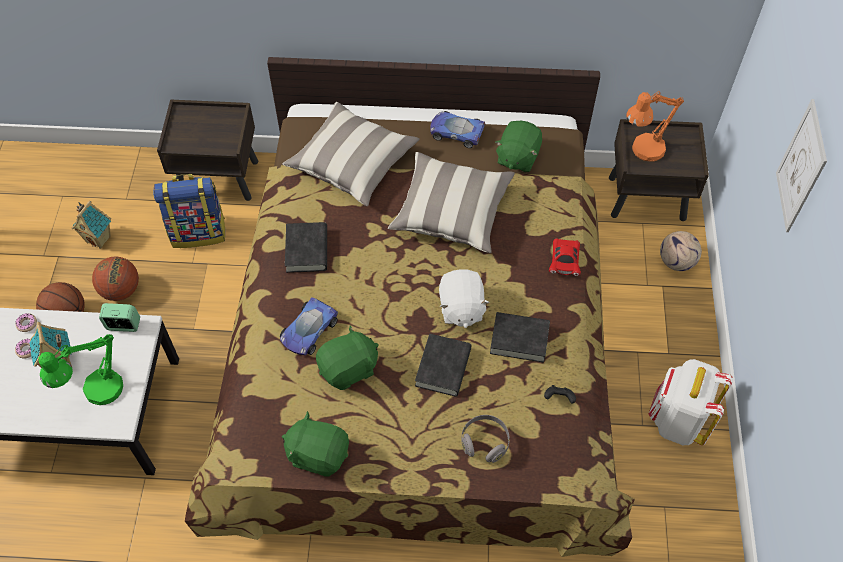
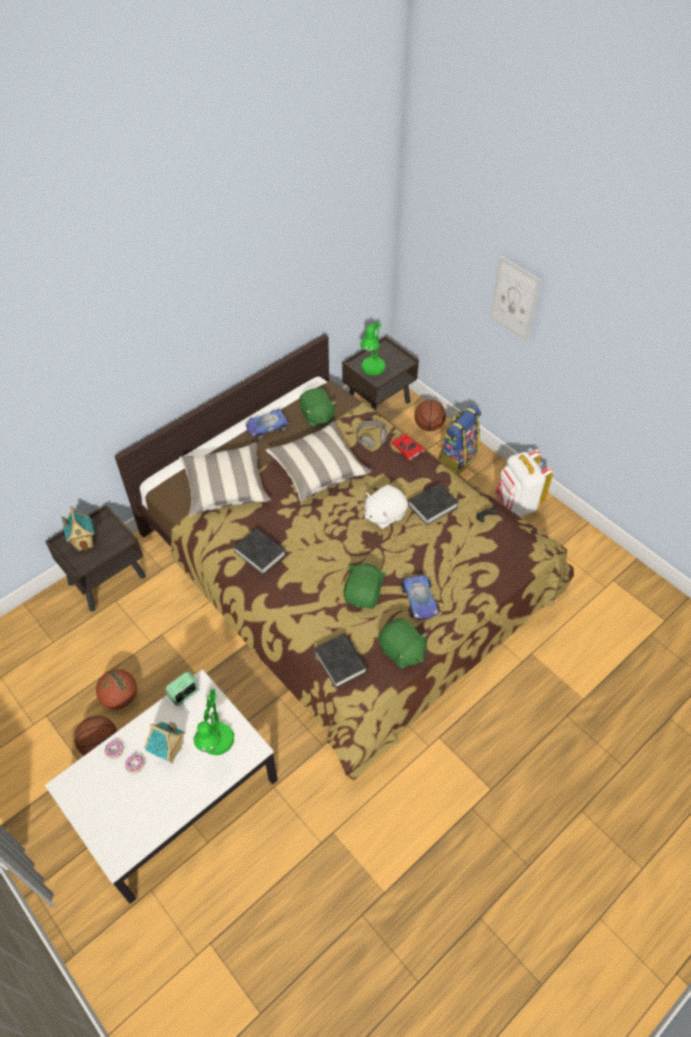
camera: 45 degrees left, 5 degrees down
(99, 239) = (64, 680): toy house -> toy house (84, 543)
(199, 232) = (132, 621): backpack -> backpack (457, 458)
(308, 331) = (316, 594): toy car -> toy car (420, 601)
(318, 454) = (401, 651): green plush toy -> green plush toy turned 105 degrees counterclockwise
(443, 368) = (412, 552): black book -> black book (340, 662)
(461, 308) = (384, 515): white plush toy -> white plush toy turned 105 degrees clockwise
(485, 442) = (476, 569): grey headphones -> grey headphones (371, 438)
(642, 151) = (372, 371): orange table lamp -> green table lamp
(676, 261) = (428, 426): football -> basketball

